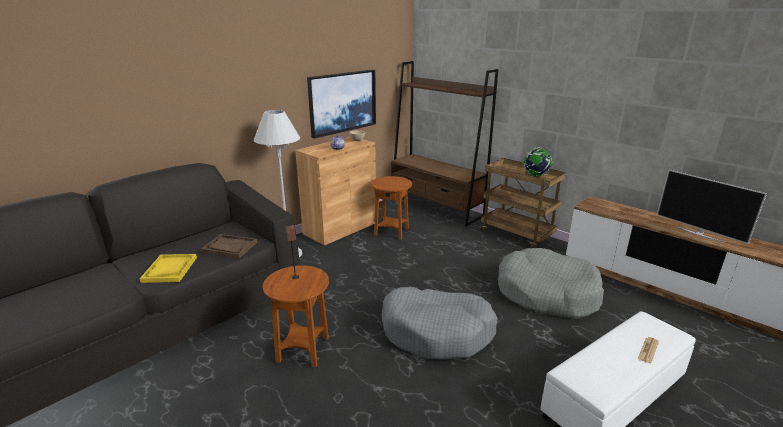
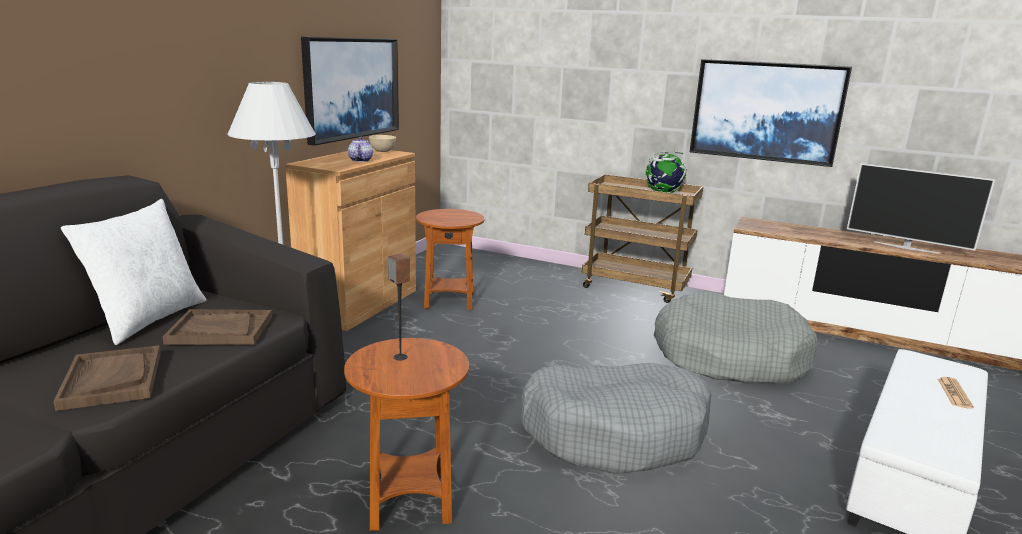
camera: 20 degrees left, 5 degrees down
(170, 269) = (112, 379): yellow tray -> brown tray
(203, 236) = (148, 319): none -> white pillow
(436, 207) = (496, 262): brown bookcase -> none
(611, 124) = (766, 111): none -> picture

